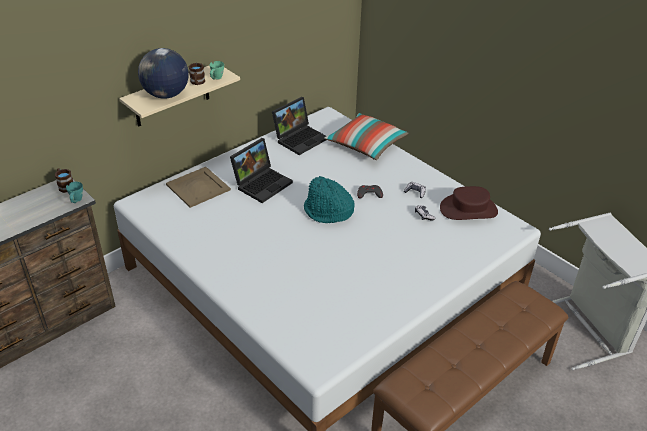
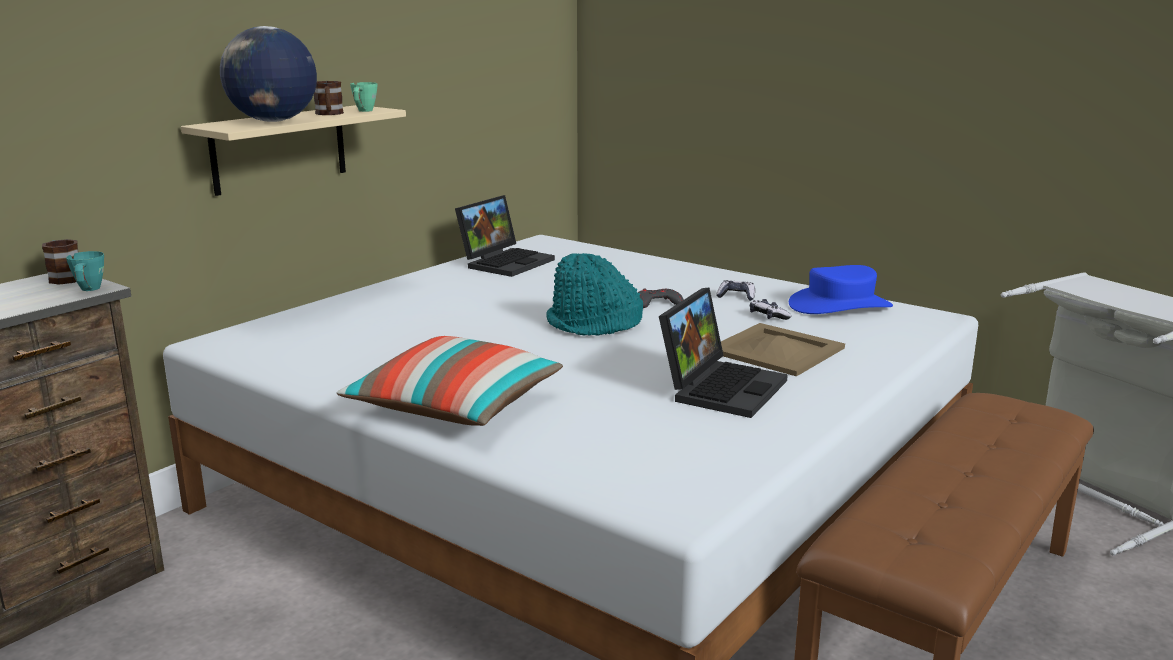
camera: 10 degrees left, 20 degrees down
(198, 187) = (334, 318): beige tray -> beige tray (777, 350)
(262, 183) = (456, 306): laptop -> laptop (721, 387)
(366, 145) = (623, 261): pillow -> pillow (456, 407)
(468, 209) = (840, 305): brown hat -> blue hat

